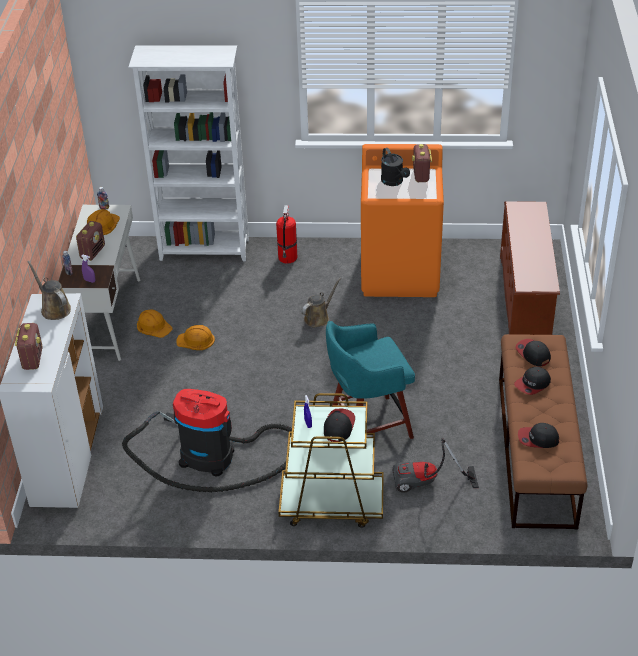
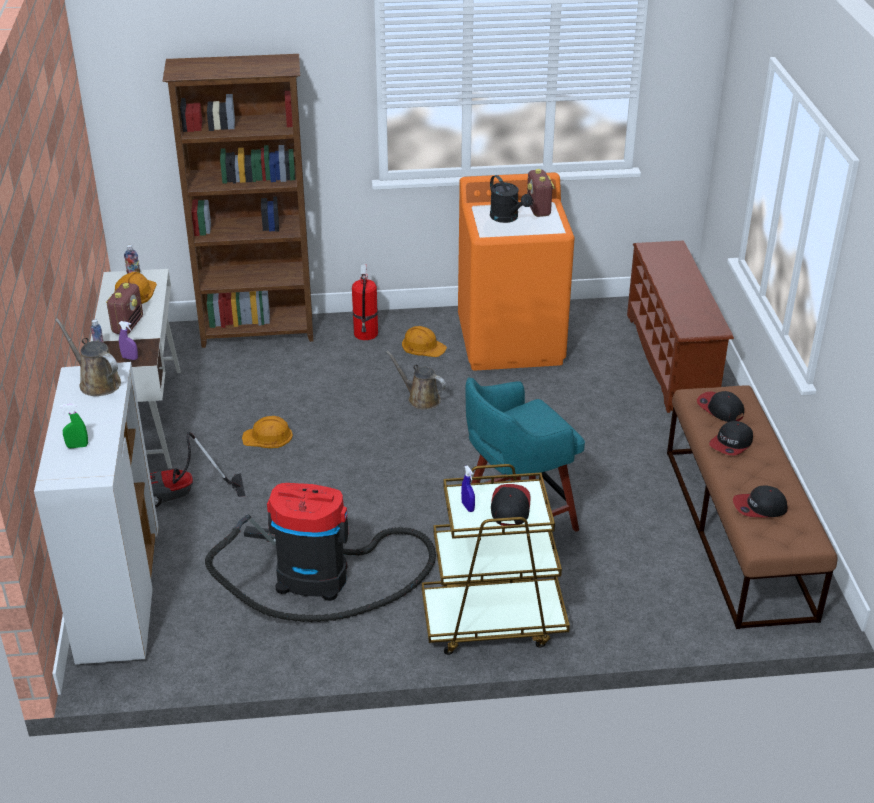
camera: 10 degrees left, 5 degrees down
(32, 359) = (77, 446): radio -> green spray bottle
(154, 326) = (208, 424): orange hard hat -> orange hard hat (423, 346)
(205, 250) = (258, 332): white bookcase -> brown bookcase
(318, 317) = (421, 399): brown watering can -> brown watering can turned 90 degrees counterclockwise
(427, 483) = (612, 584): vacuum cleaner -> vacuum cleaner (182, 496)

